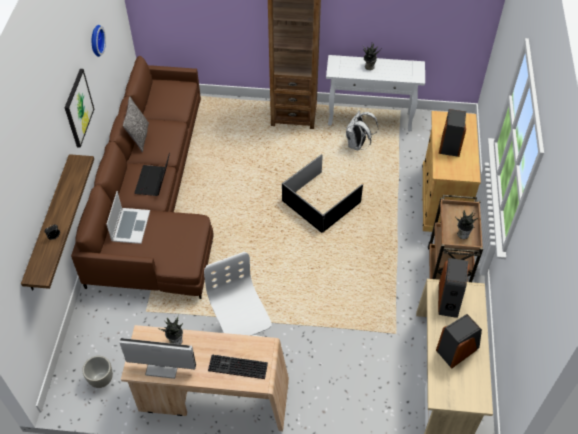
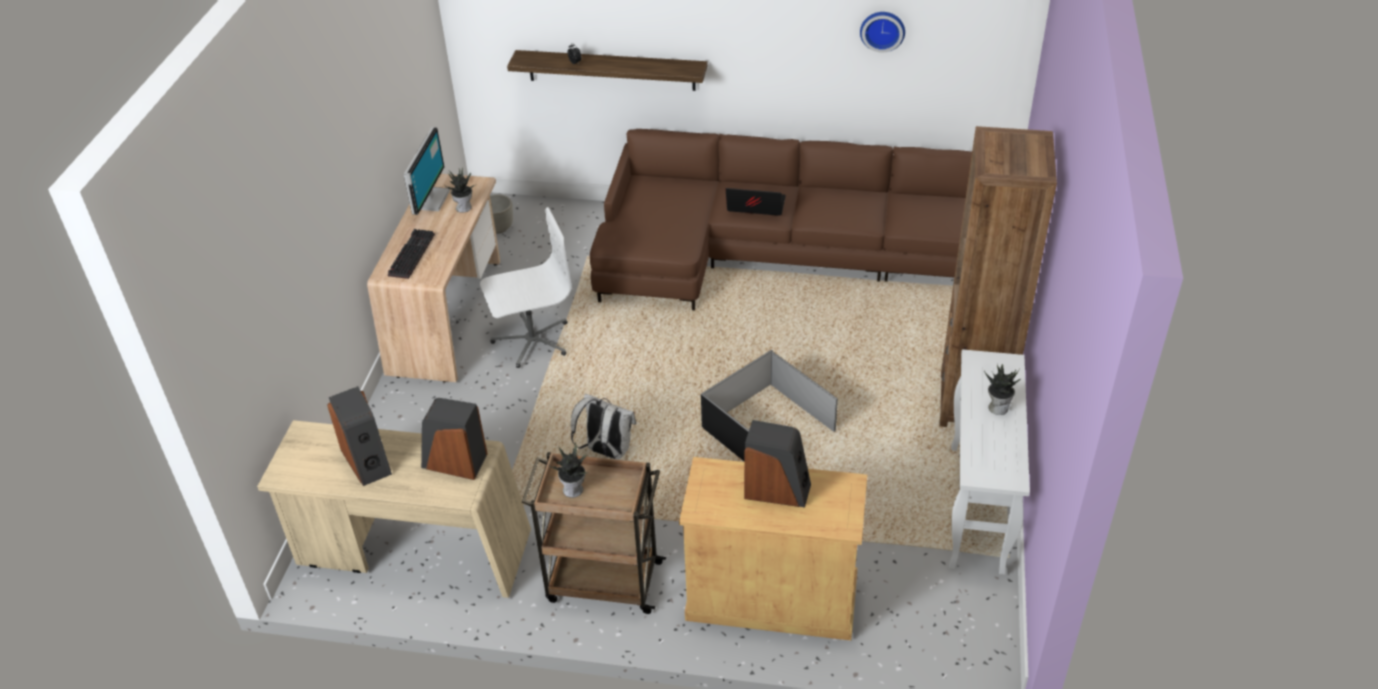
camera: 95 degrees right, 10 degrees down
(78, 108) = (770, 46): picture -> none
(130, 226) = (680, 194): laptop -> none
(139, 137) = (842, 190): pillow -> none
(357, 145) = (905, 485): white backpack -> white backpack (606, 451)

